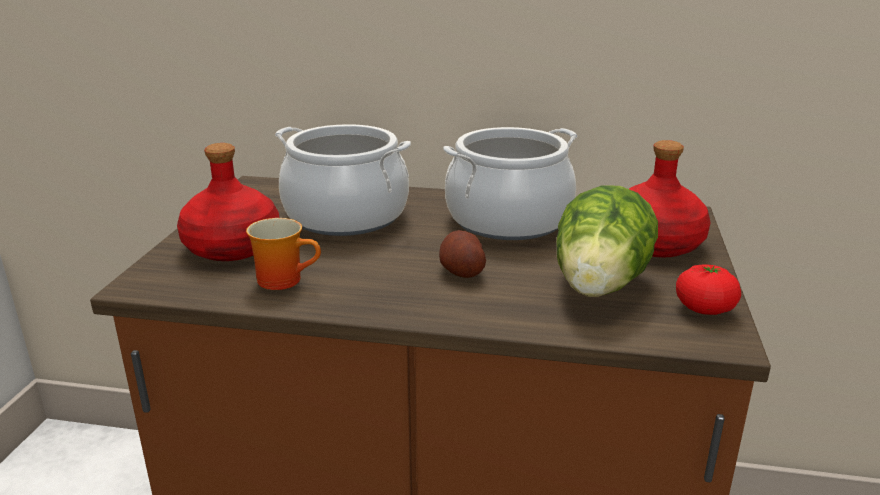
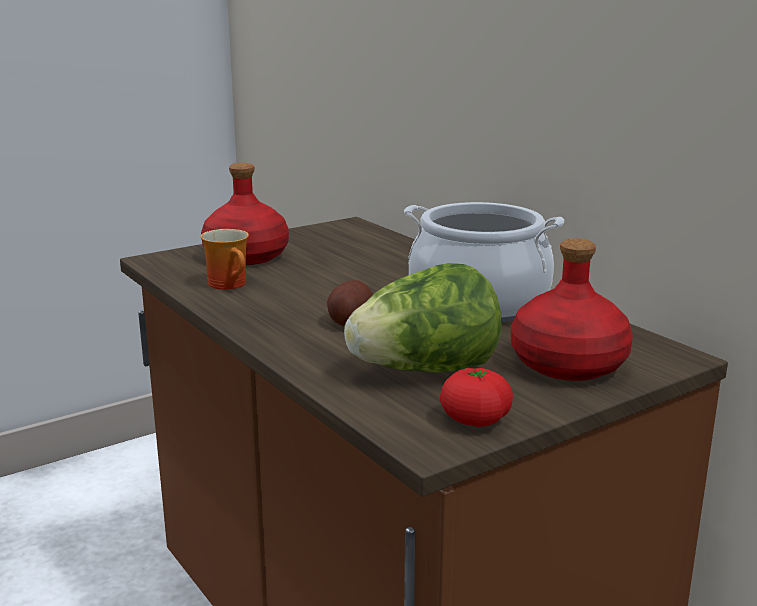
camera: 45 degrees right, 5 degrees down
(346, 215) = (361, 261): cooking pot -> none

